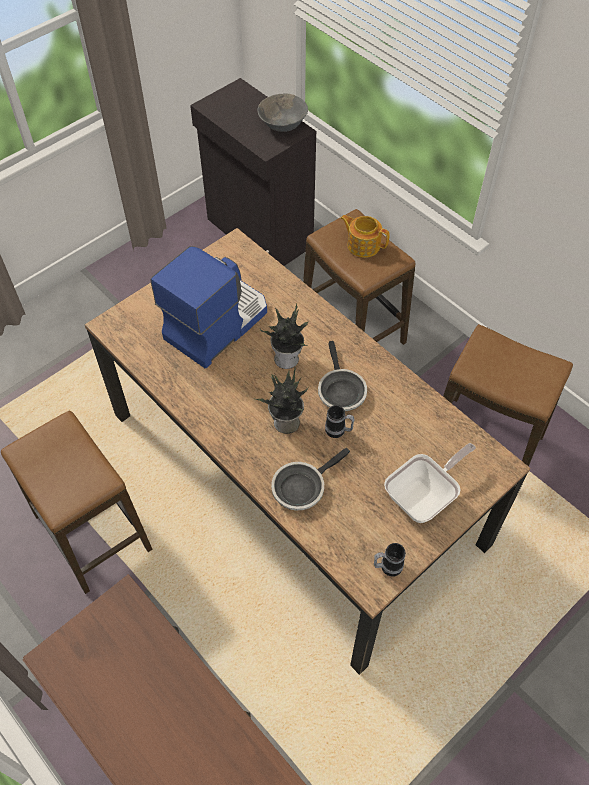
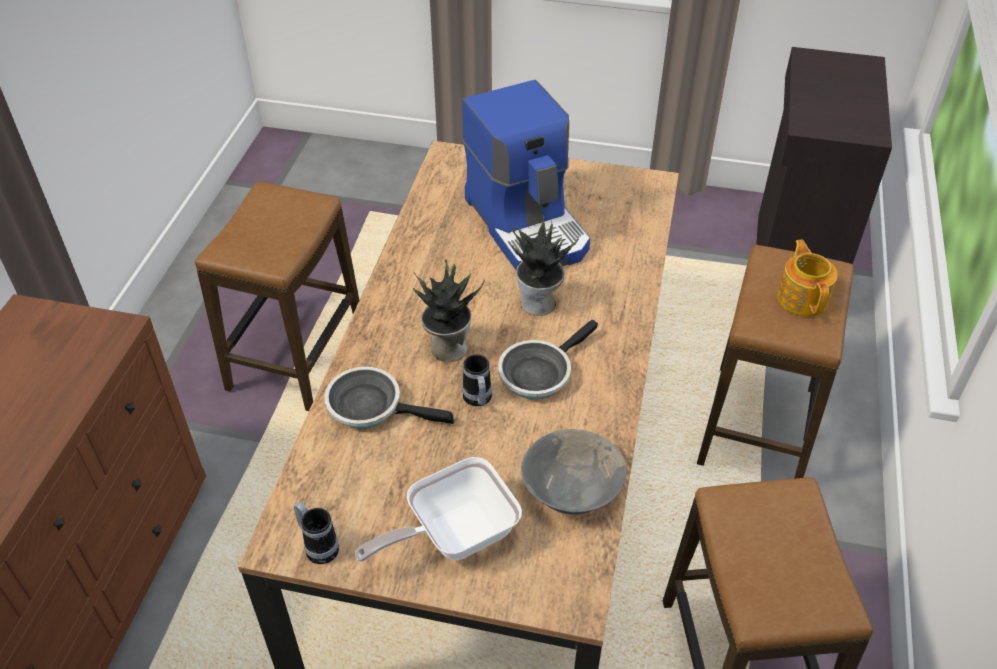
camera: 55 degrees right, 10 degrees down
(216, 323) = (528, 225): coffee machine -> coffee machine turned 60 degrees clockwise
(283, 124) = (863, 119): grey bowl -> grey bowl (572, 491)
(424, 496) = (453, 535): frying pan -> frying pan turned 135 degrees clockwise

